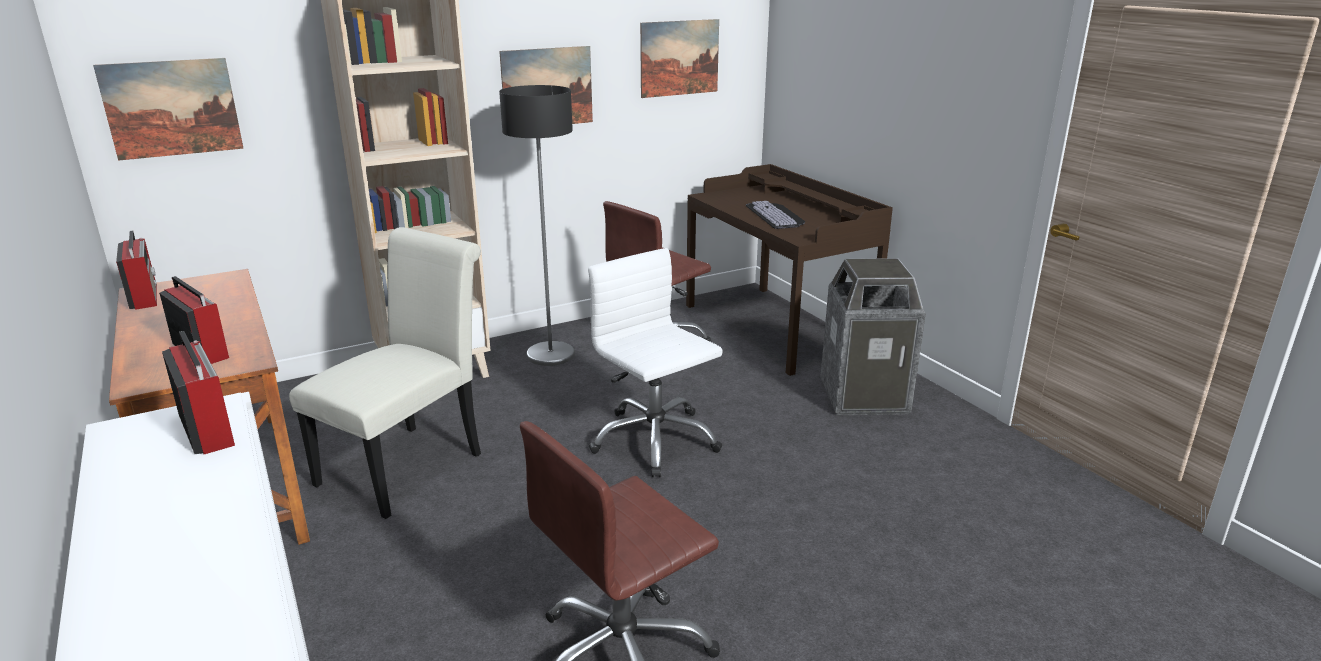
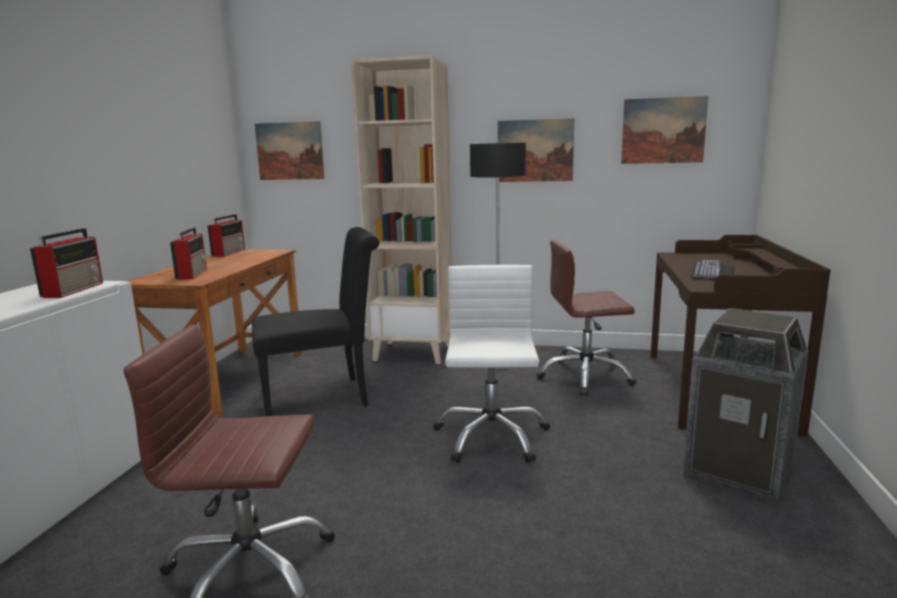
camera: 40 degrees right, 10 degrees down
(409, 464) = (323, 397): white chair -> black chair

